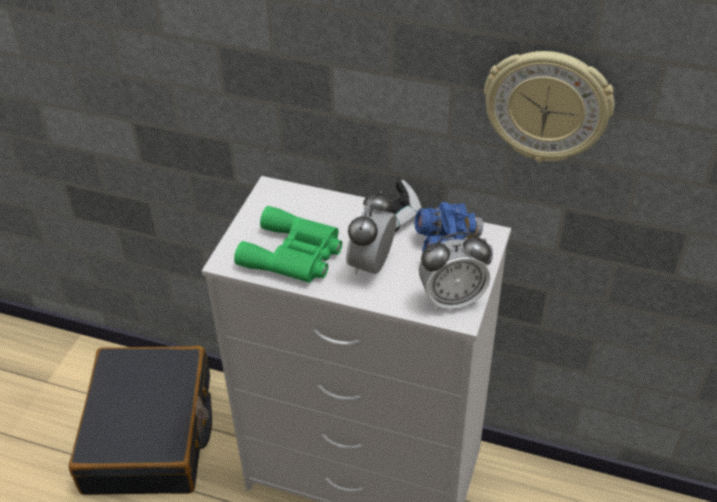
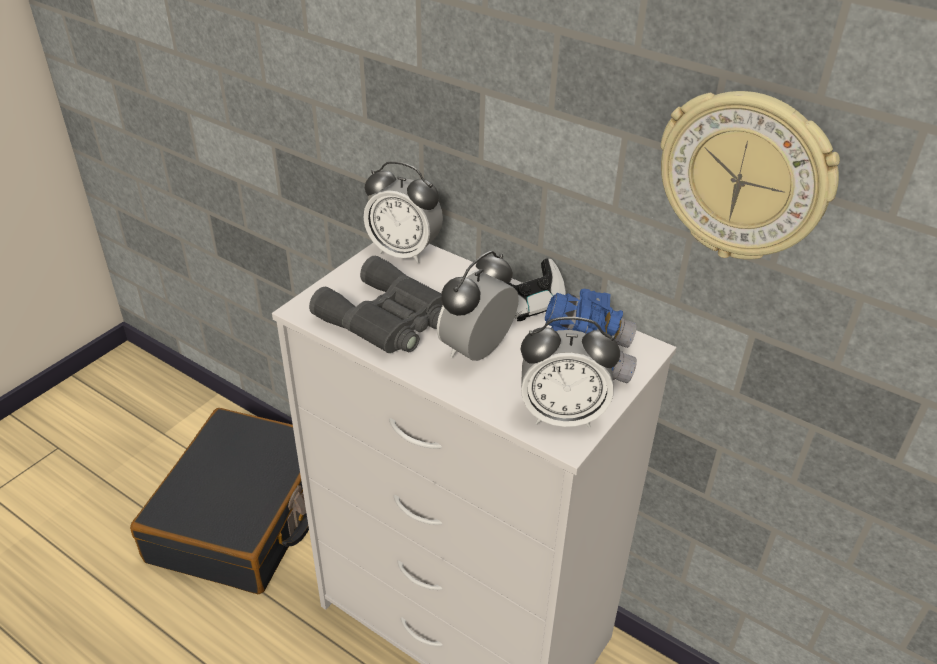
camera: 15 degrees right, 5 degrees down
(280, 195) = (404, 252): none -> alarm clock
(294, 255) = (387, 319): green binoculars -> grey binoculars

